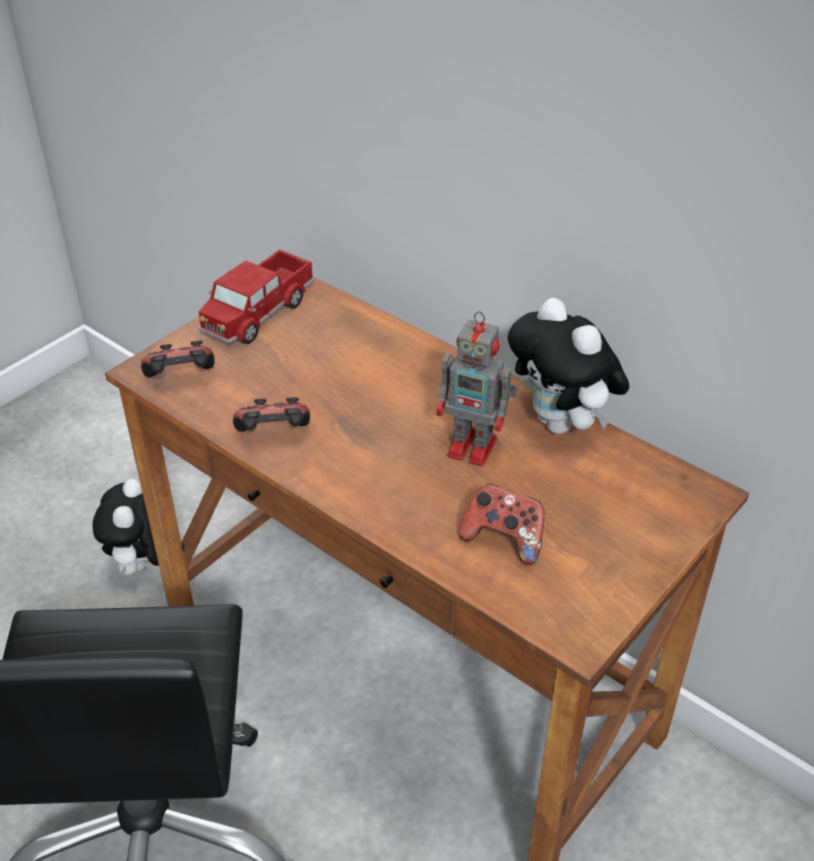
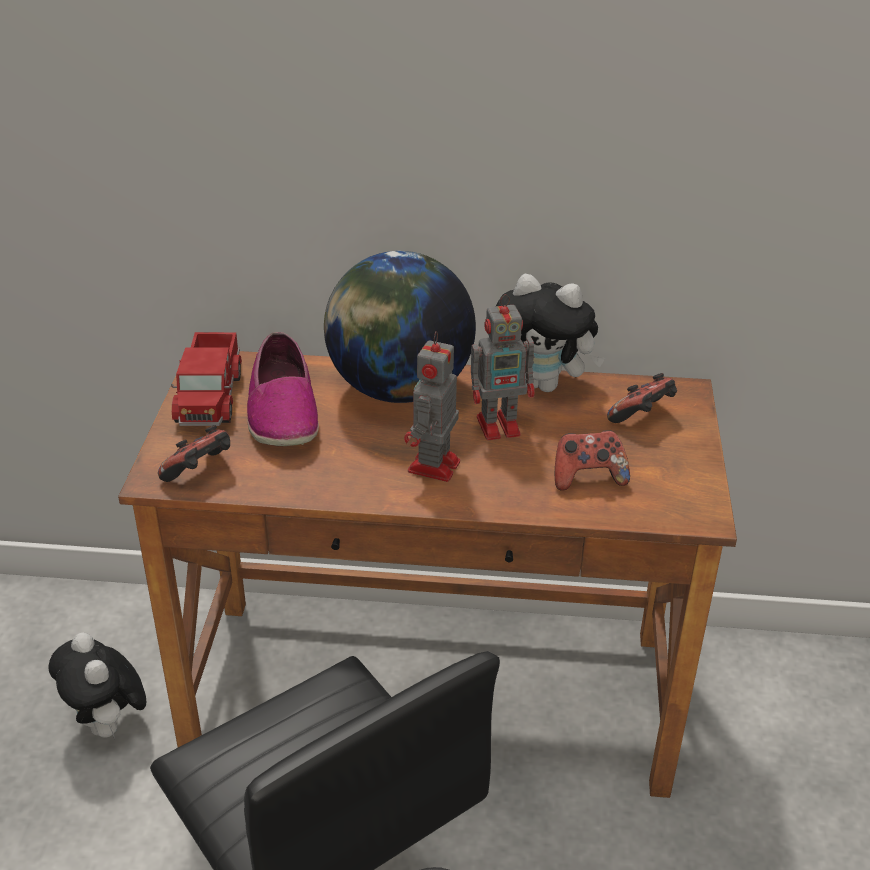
camera: 35 degrees left, 5 degrees down
(274, 436) = (333, 482): game controller -> game controller (642, 417)
(299, 352) = (282, 412): none -> shoe
(370, 462) = (433, 468): none -> toy robot
(419, 372) = (399, 389): none -> globe

